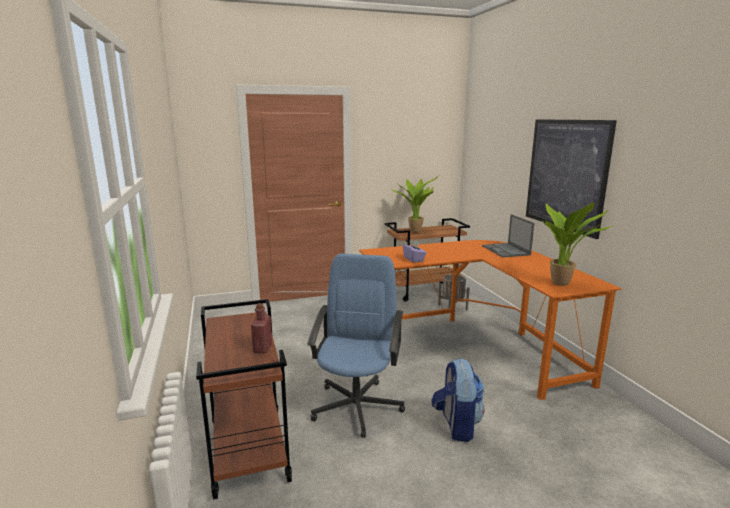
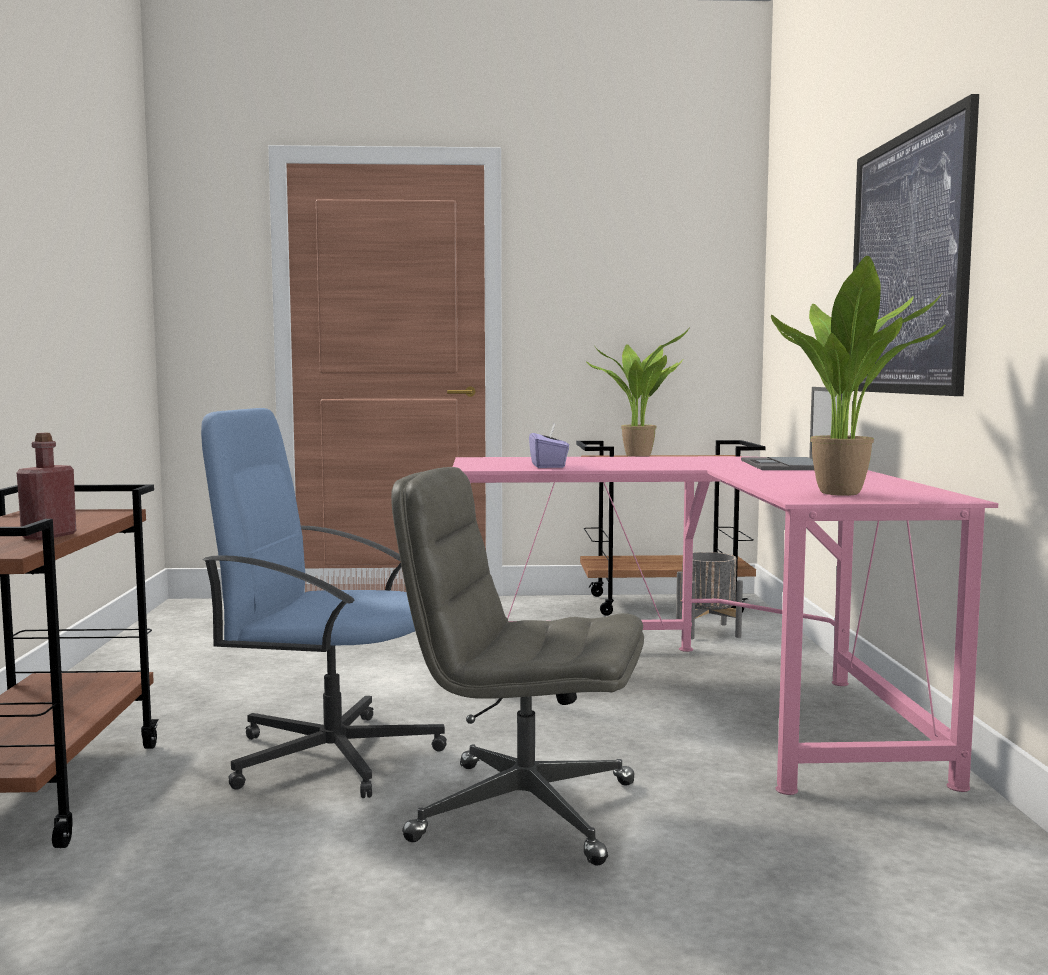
camera: 15 degrees right, 10 degrees down
(357, 406) = (329, 755): blue office chair -> blue office chair turned 105 degrees counterclockwise
(456, 425) = (522, 811): backpack -> grey office chair
(474, 345) = (700, 691): orange desk -> pink desk

